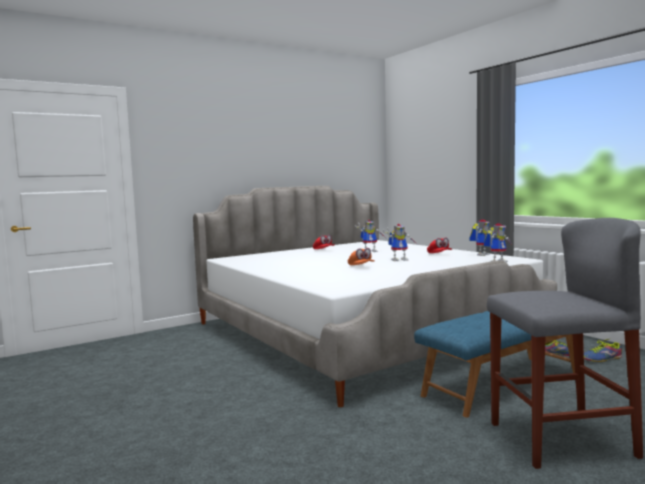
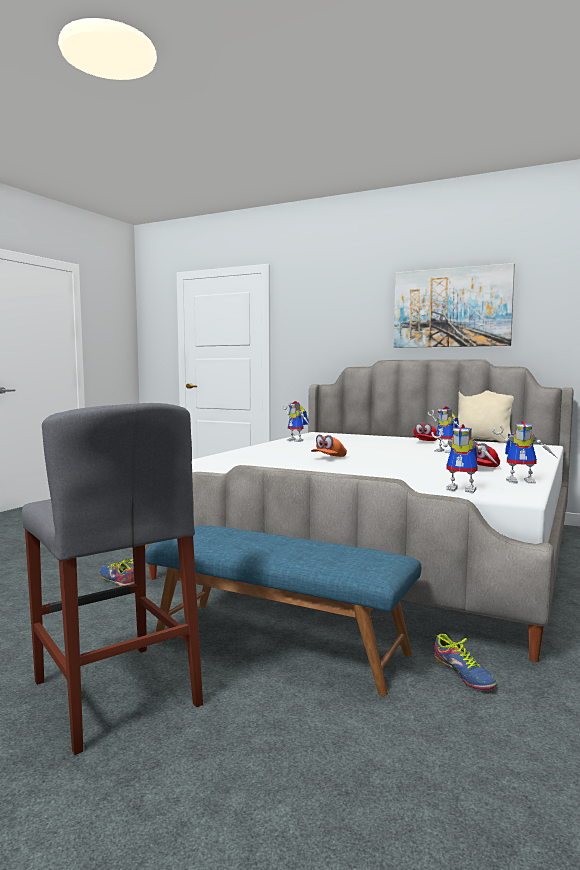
camera: 60 degrees right, 0 degrees up
(297, 146) = (451, 308): none -> picture
(337, 244) = (483, 440): none -> beige pillow
(400, 259) = (402, 462): toy robot -> toy robot (298, 440)
(601, 359) = (491, 716): shoe -> shoe (117, 579)

